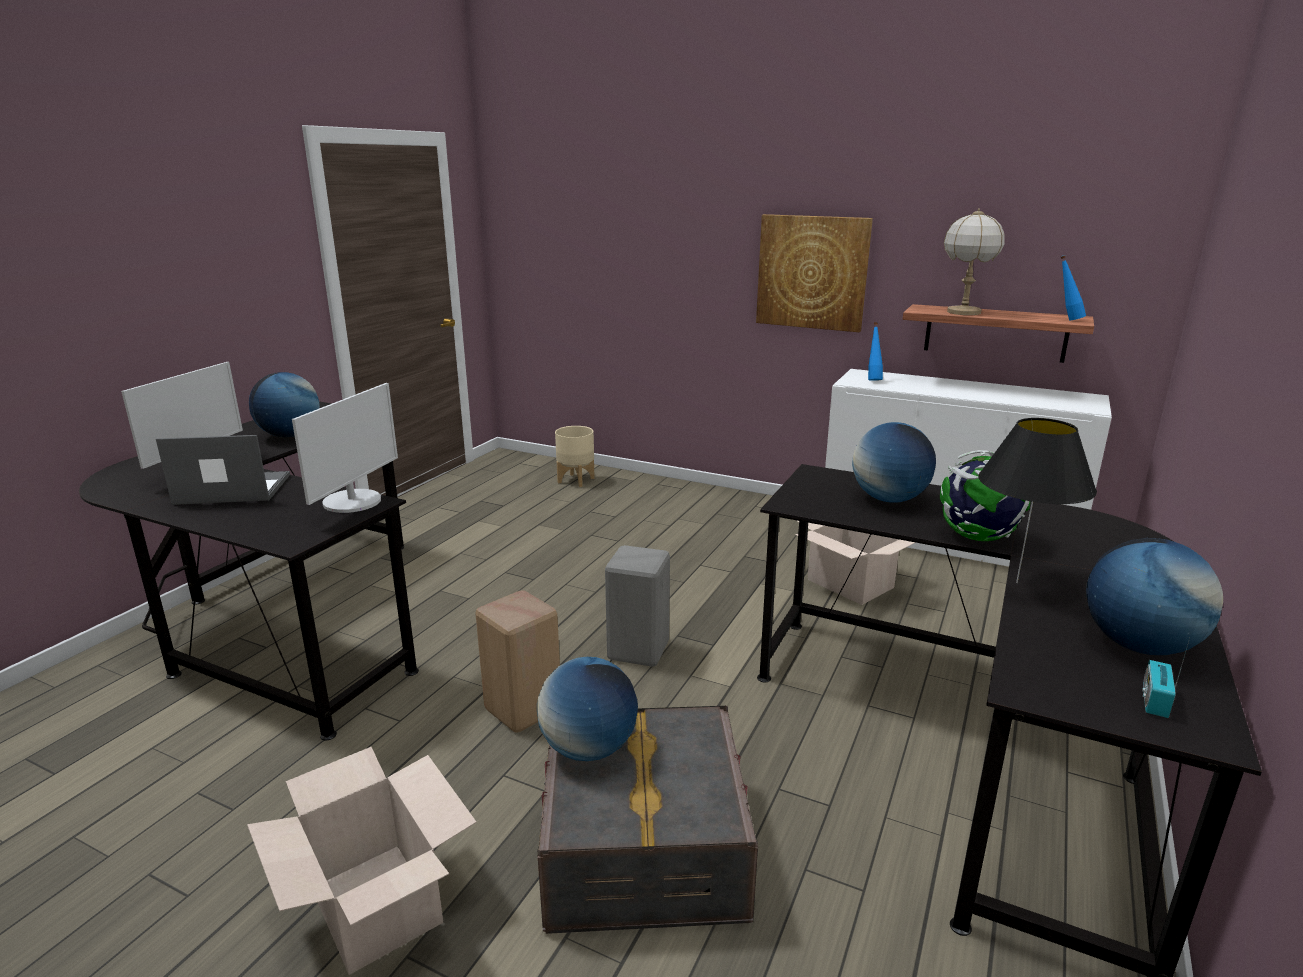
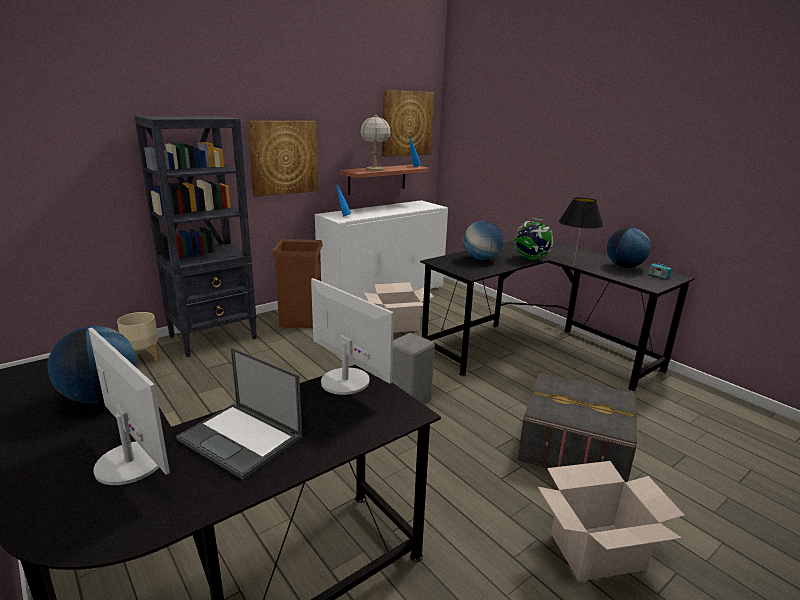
camera: 65 degrees left, 0 degrees up
(231, 489) = (242, 438): laptop -> laptop turned 75 degrees counterclockwise
(522, 711) = (443, 457): beige stool -> none
(588, 748) = (561, 413): globe -> none
(657, 491) = (214, 337): none -> black bookcase
(766, 517) = (301, 319): none -> brown trash can
(1092, 231) = (407, 123): none -> picture

